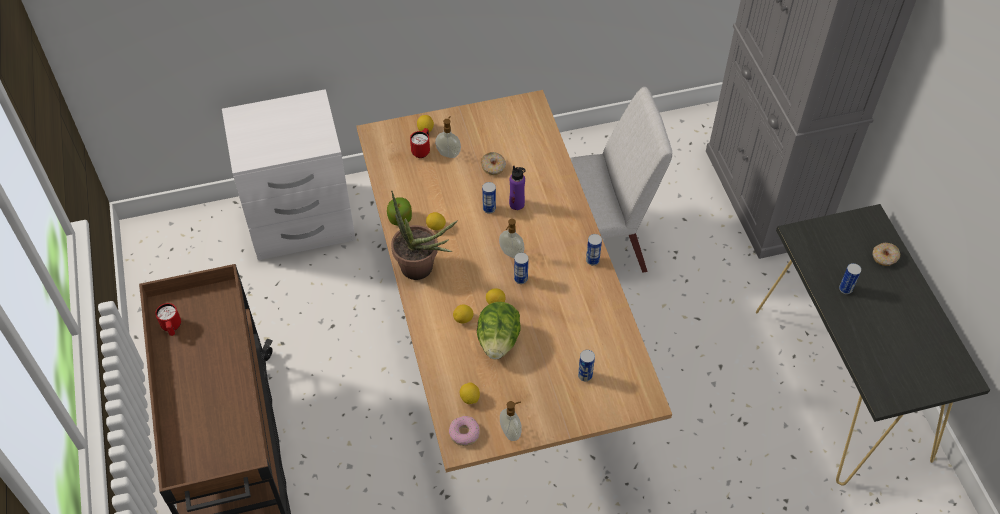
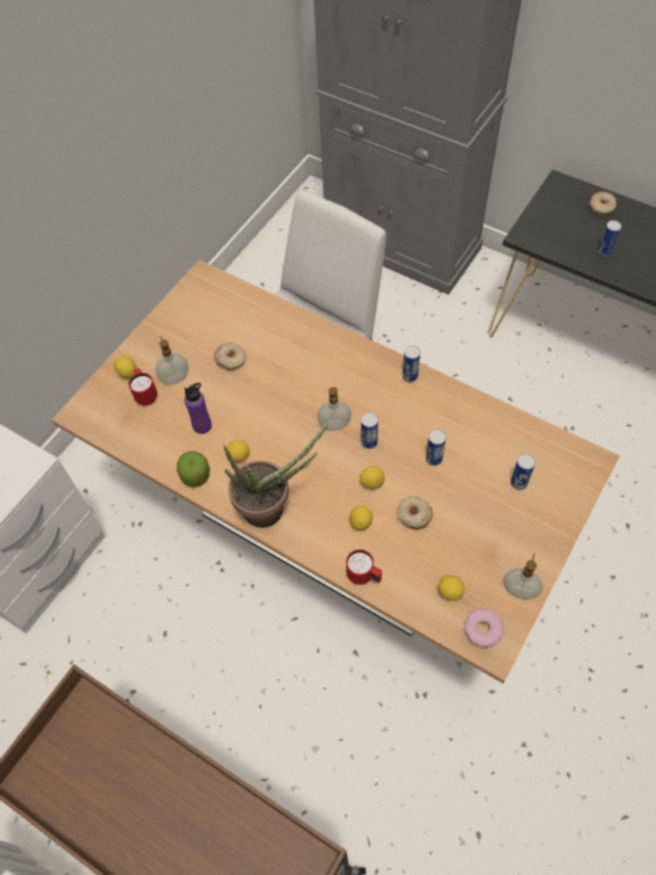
camera: 40 degrees left, 5 degrees up
(172, 328) = (64, 796): red mug -> red mug (364, 576)
(489, 208) = (269, 401): can -> can (434, 459)
(498, 341) = (414, 515): lettuce -> donut
(517, 204) = (290, 377): purple bottle -> purple bottle (202, 426)

